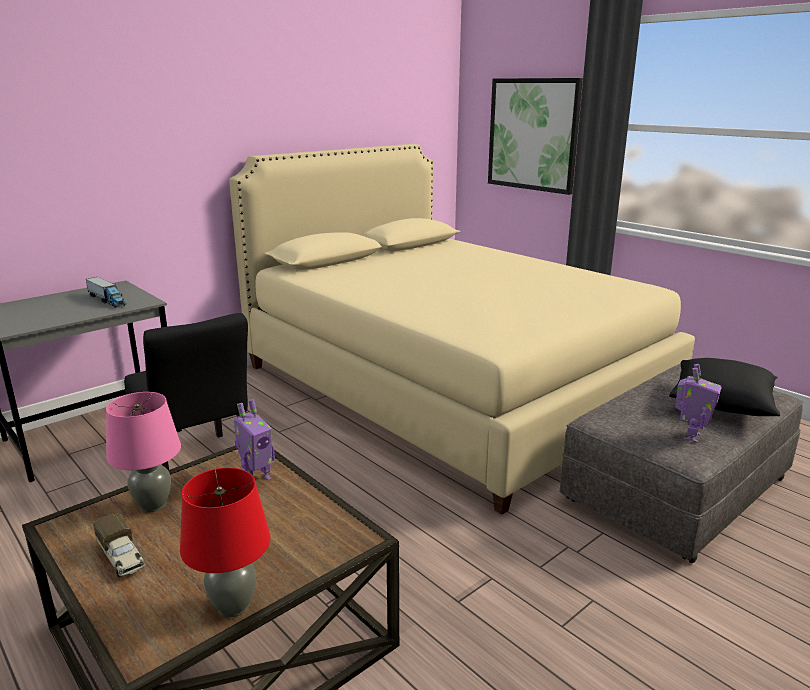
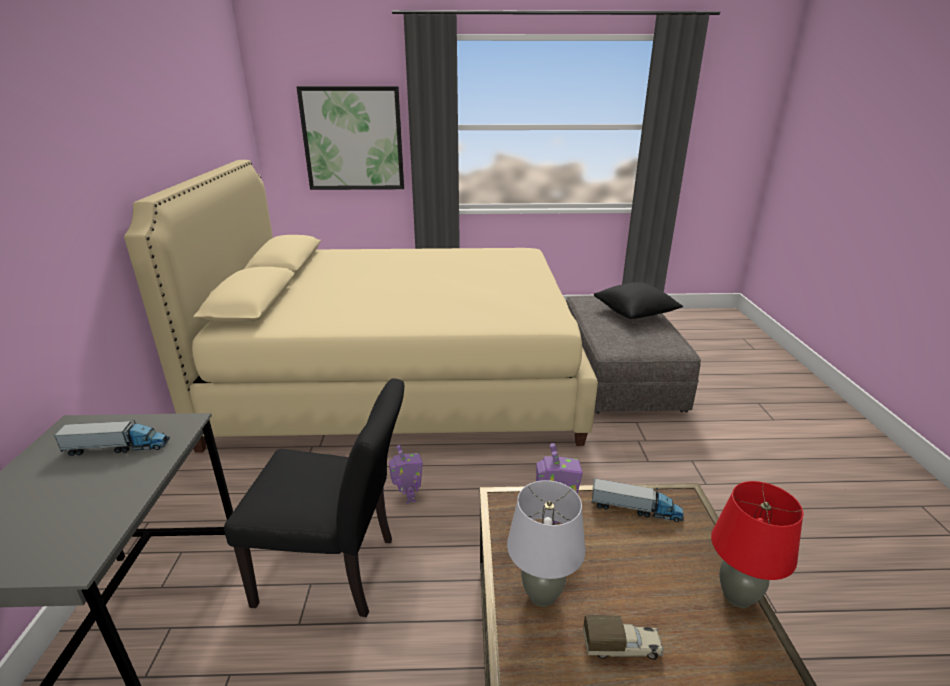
camera: 50 degrees left, 5 degrees up
(153, 505) = (541, 595): pink table lamp -> grey table lamp
(309, 516) = (635, 509): none -> toy truck
(690, 436) = (660, 337): toy robot -> toy robot (408, 497)

